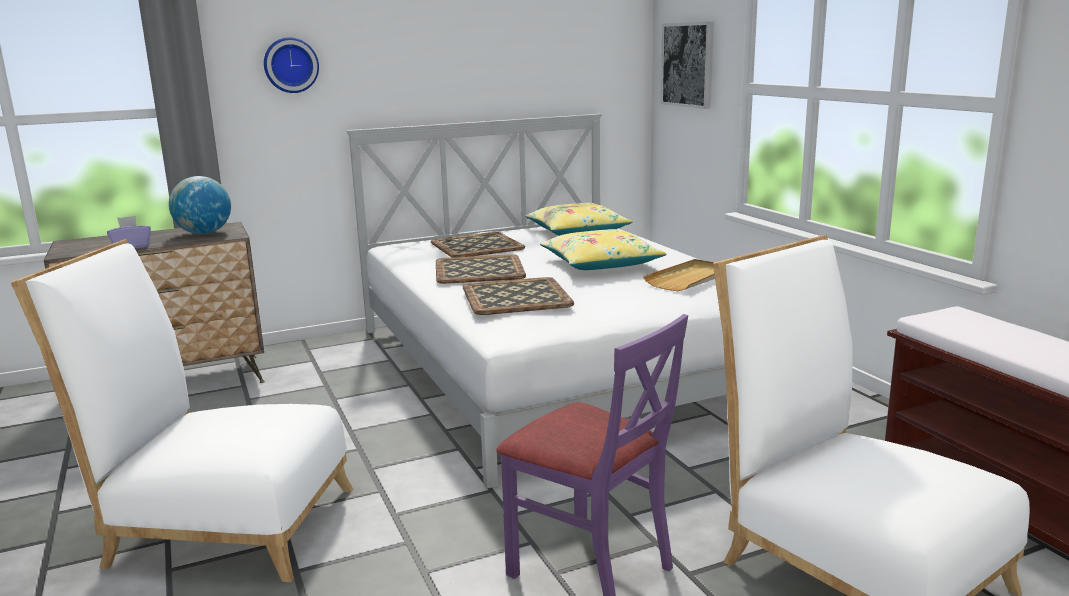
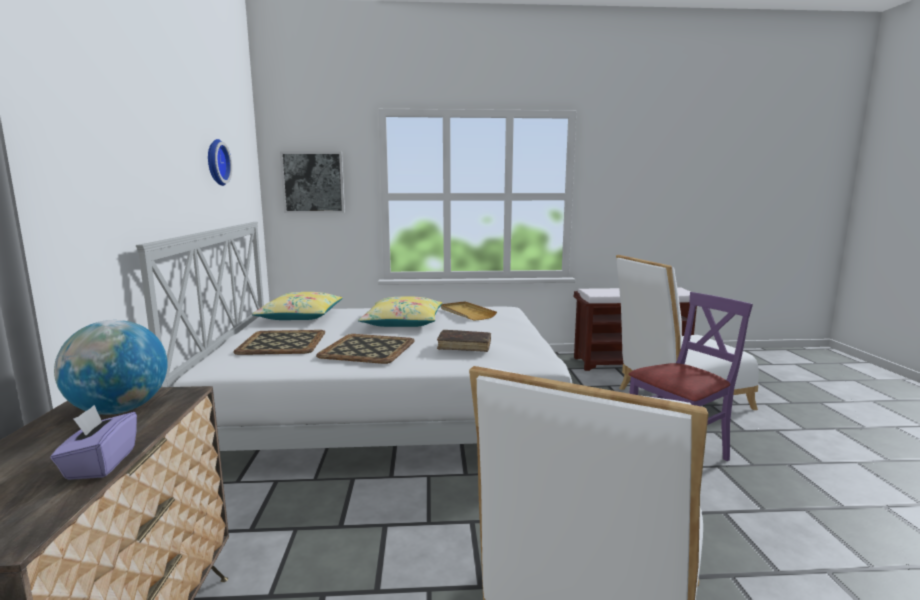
camera: 70 degrees left, 5 degrees down
(290, 65) = (73, 159): wall clock -> wall clock (215, 162)
(517, 296) = (464, 346): tray -> brown book

